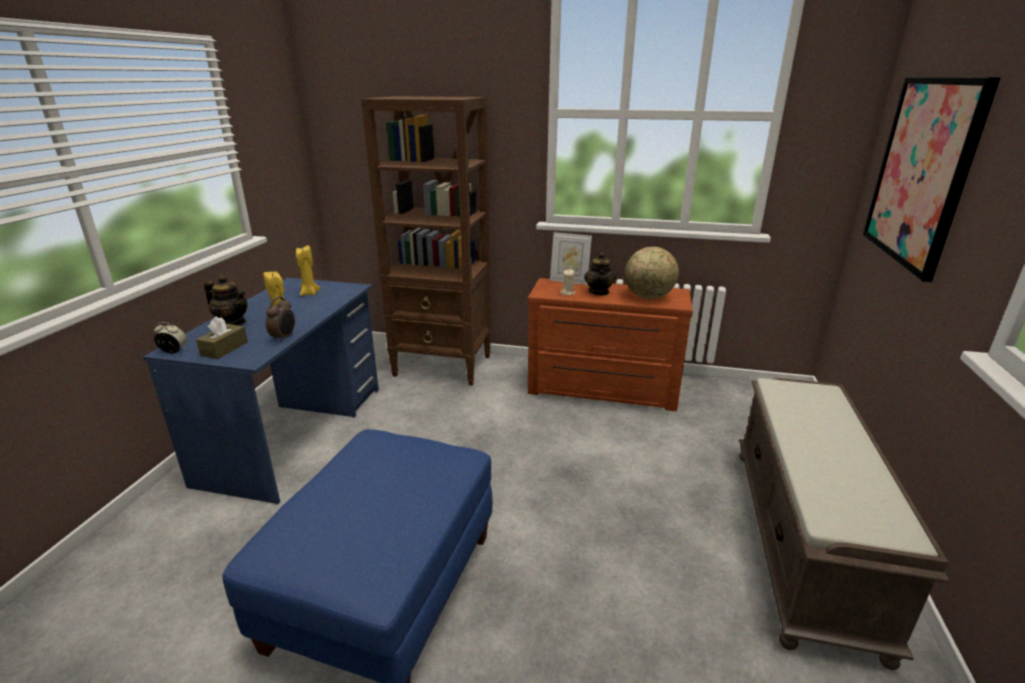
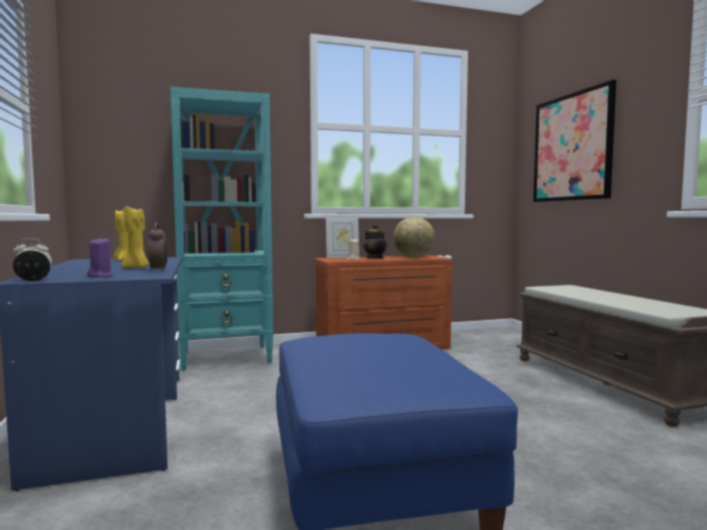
camera: 30 degrees left, 20 degrees down
(224, 349) = (101, 276): brown tissue box -> purple candle
(232, 322) = (70, 270): teapot -> none
(443, 366) = (227, 357): brown bookcase -> turquoise bookcase

